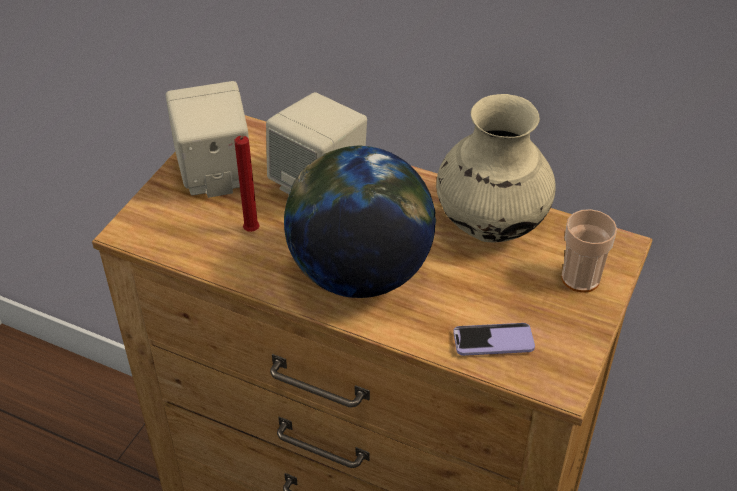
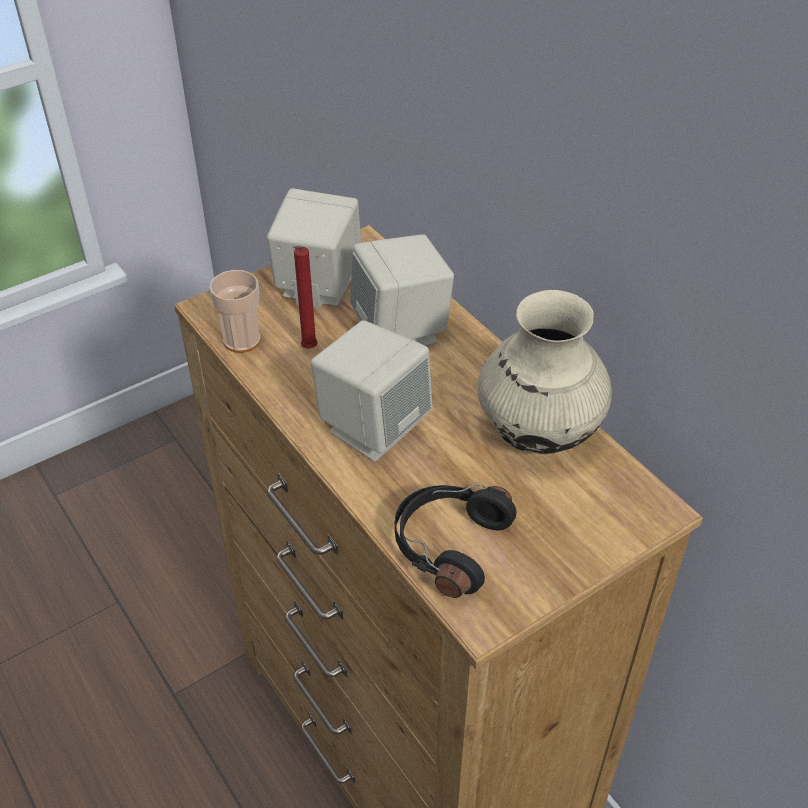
camera: 30 degrees right, 0 degrees up
(360, 274) = (373, 427): globe -> beige speaker
(493, 341) = (448, 545): phone -> black headphones
(580, 278) = (587, 523): cup -> cup (242, 340)

